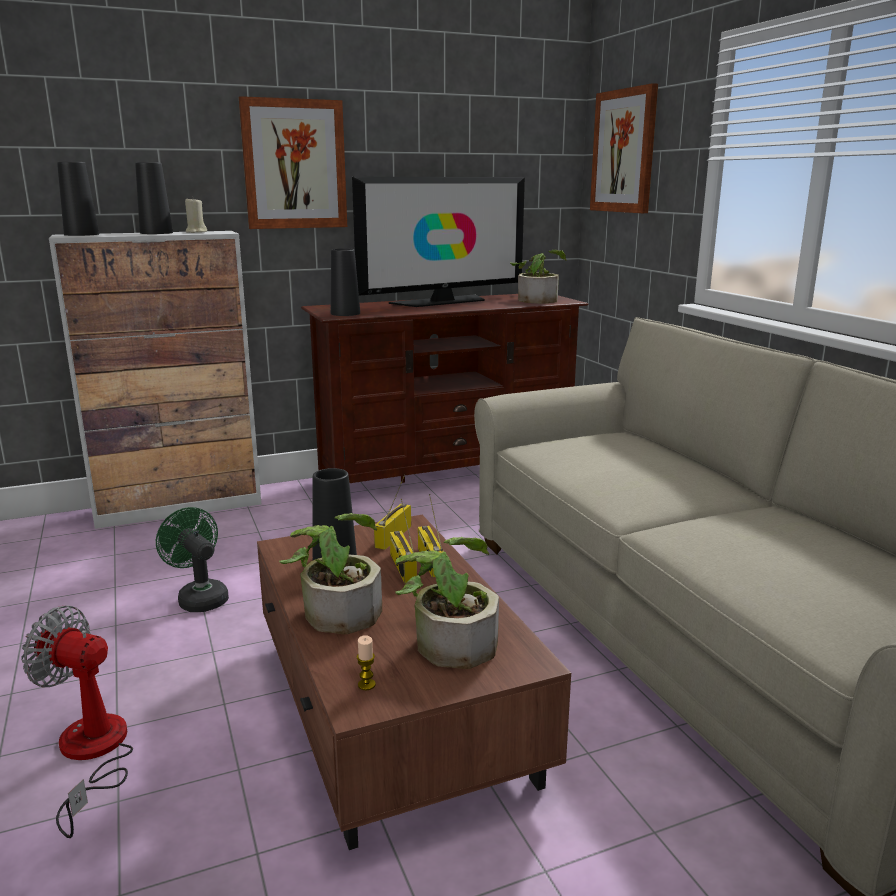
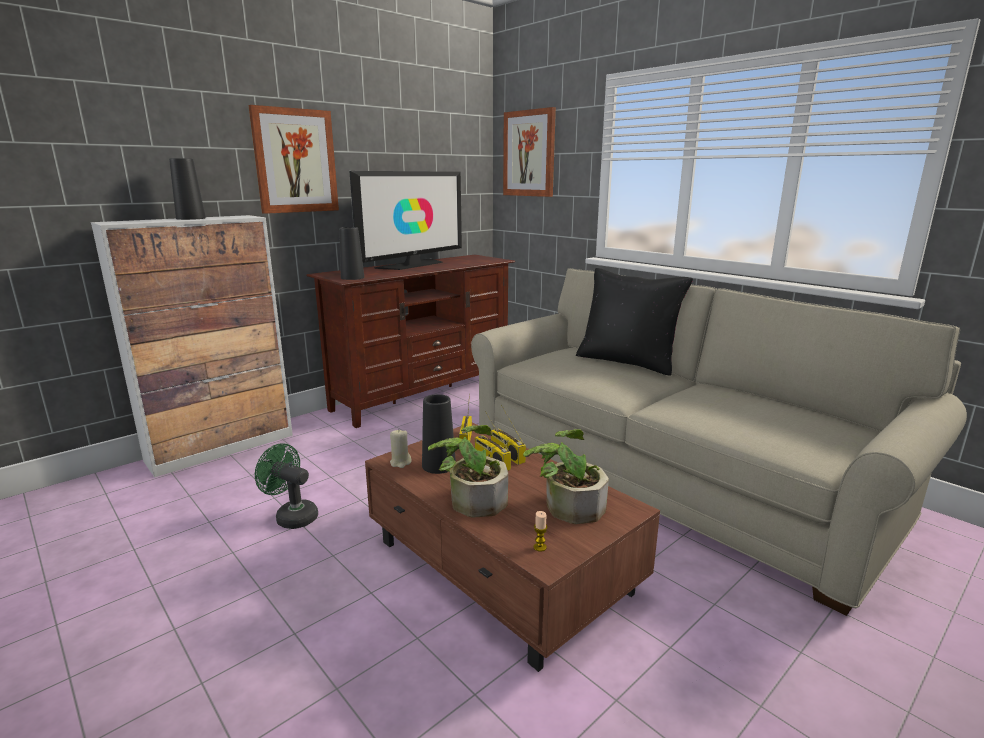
camera: 20 degrees left, 0 degrees up
(81, 234) = (123, 221): black vase -> none
(91, 754) = (287, 659): fan -> none
(196, 232) = (224, 217): beige candle -> beige candle (400, 462)
(537, 299) = (478, 260): potted plant -> none
(682, 460) = (627, 361): none -> black pillow

